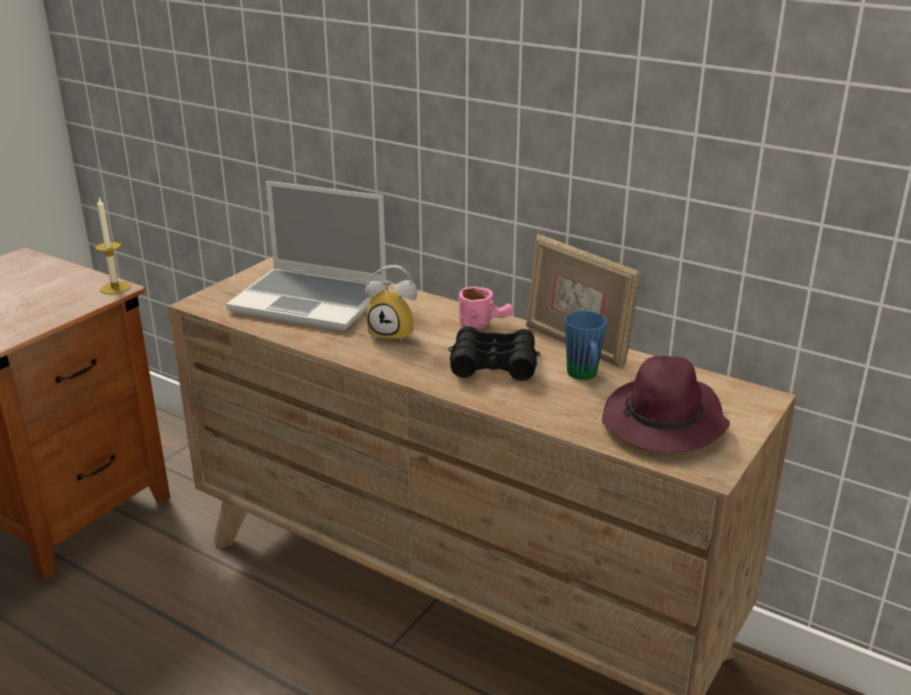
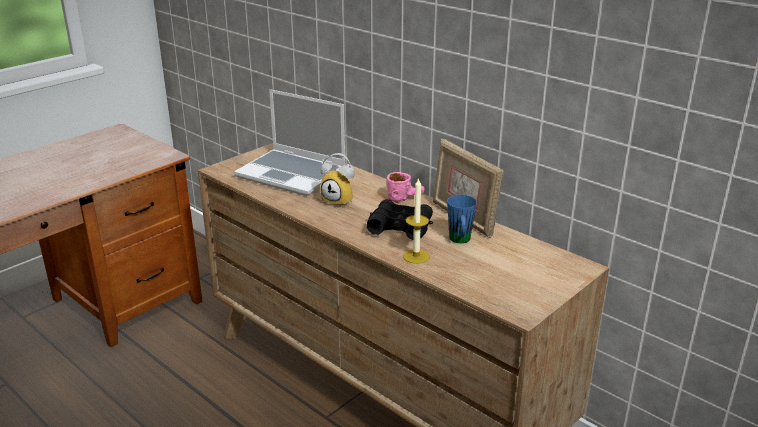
camera: 10 degrees right, 0 degrees up
(115, 288) = (170, 155): candle -> candle (416, 256)
(664, 423) = (503, 278): purple hat -> none

